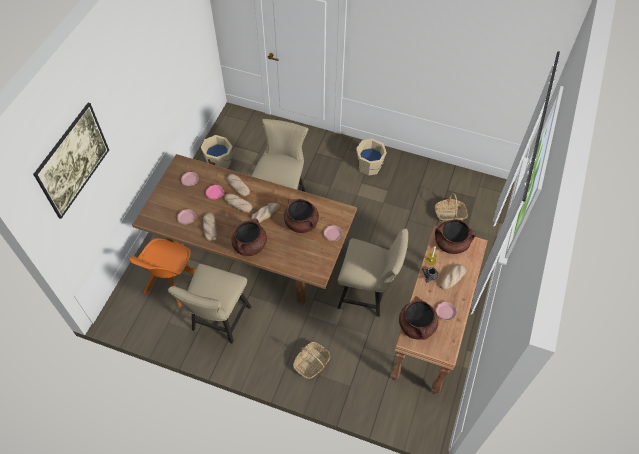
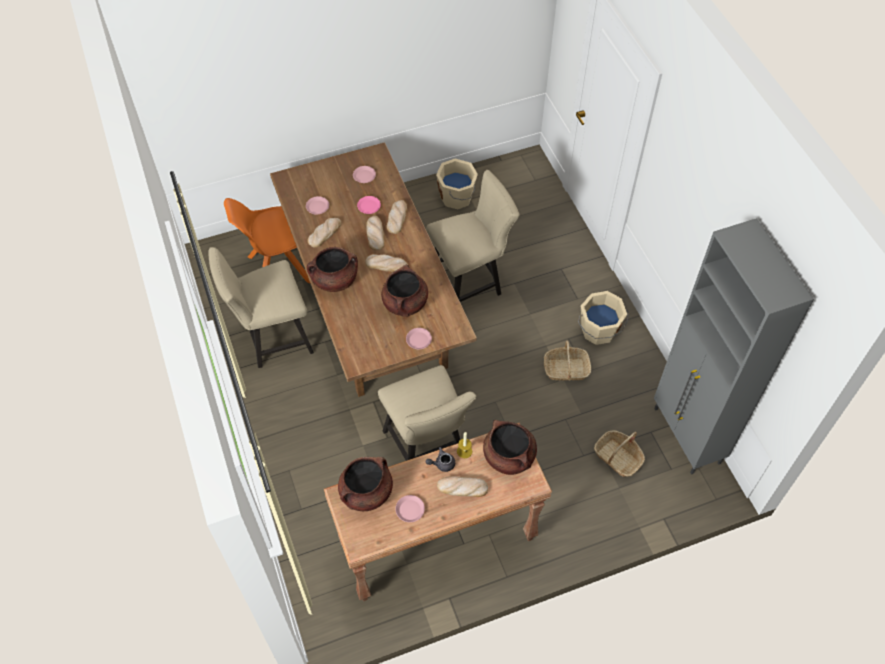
camera: 50 degrees right, 0 degrees up
(78, 171) = (224, 72): picture -> none
(311, 363) = (297, 454): basket -> basket (566, 369)
(463, 178) = (687, 437): none -> grey cabinet

